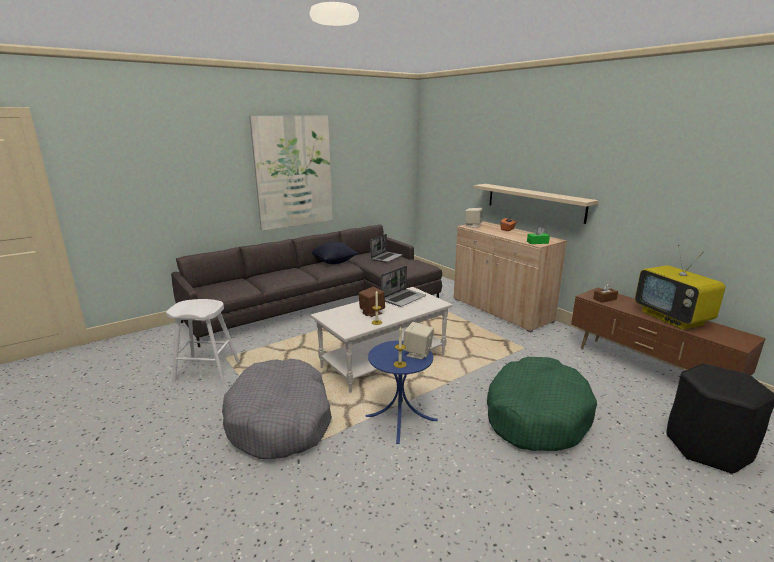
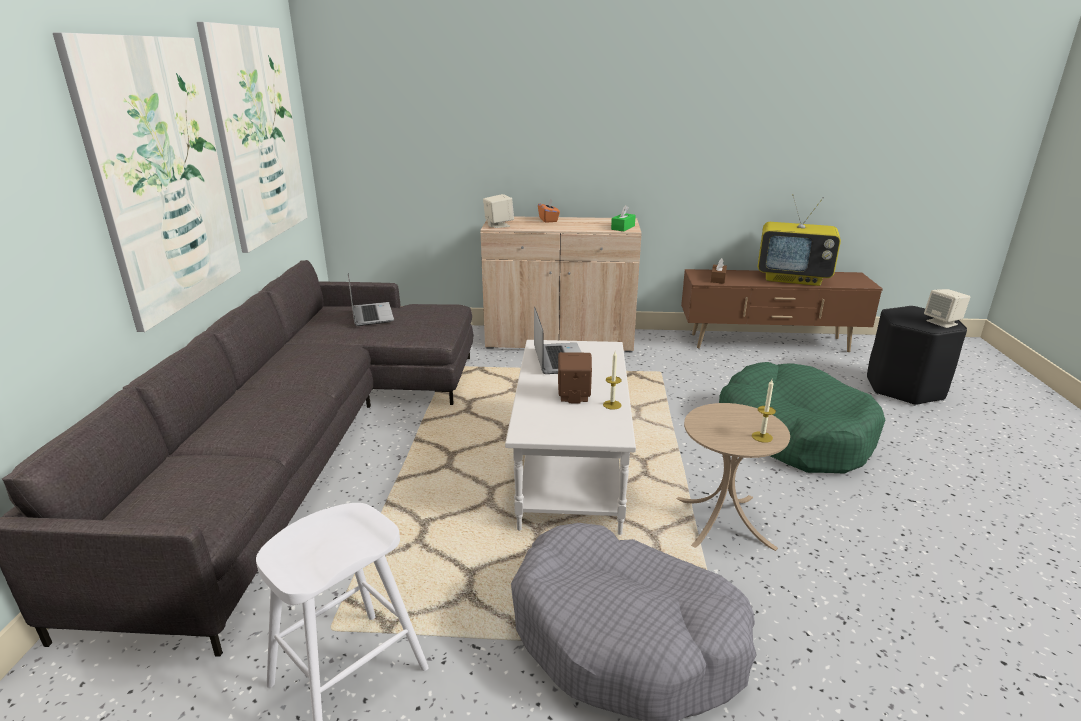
camera: 50 degrees left, 5 degrees up
(333, 262) = (298, 353): black pillow -> none
(369, 160) = (258, 136): none -> picture
(399, 418) = (722, 522): blue side table -> beige side table
(417, 353) = (743, 415): beige speaker -> beige speaker (942, 322)
(534, 202) = (575, 173): beige shelf -> none

